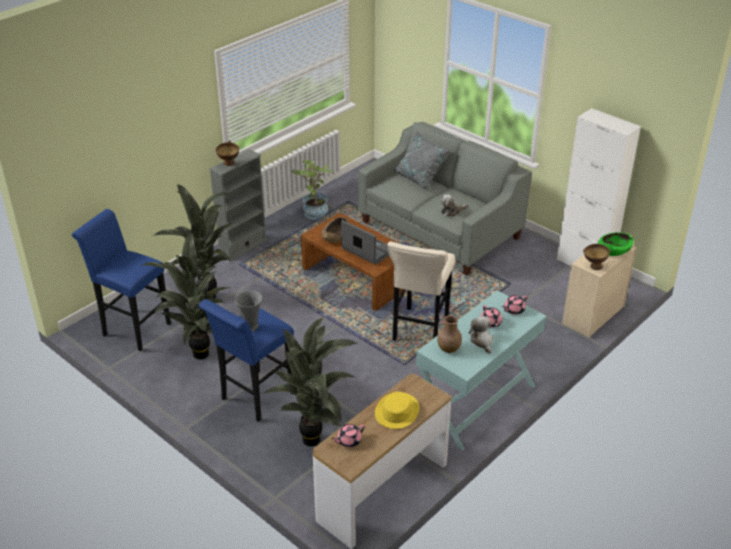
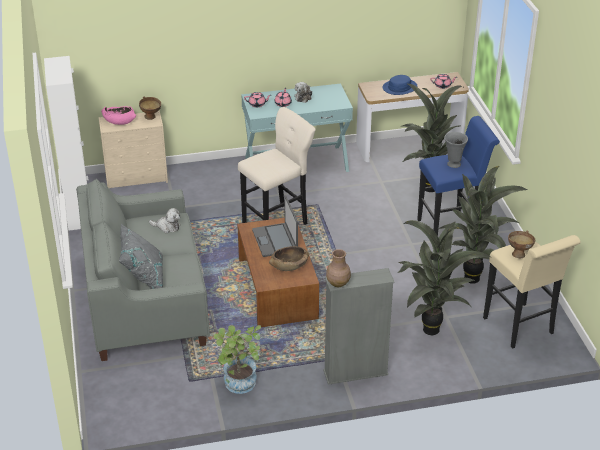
camera: 145 degrees left, 0 degrees up
(133, 328) = (521, 328): blue stool -> beige stool
(229, 164) = (370, 276): brown bowl -> brown bowl (519, 253)
(397, 411) = (399, 87): yellow hat -> blue hat
(449, 348) = (330, 101): brown vase -> brown vase (337, 283)
(613, 251) = (119, 121): green bowl -> pink bowl

